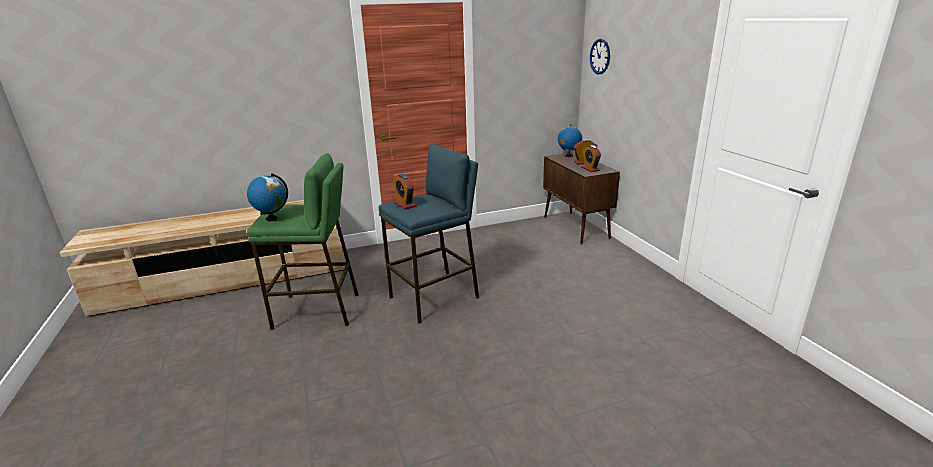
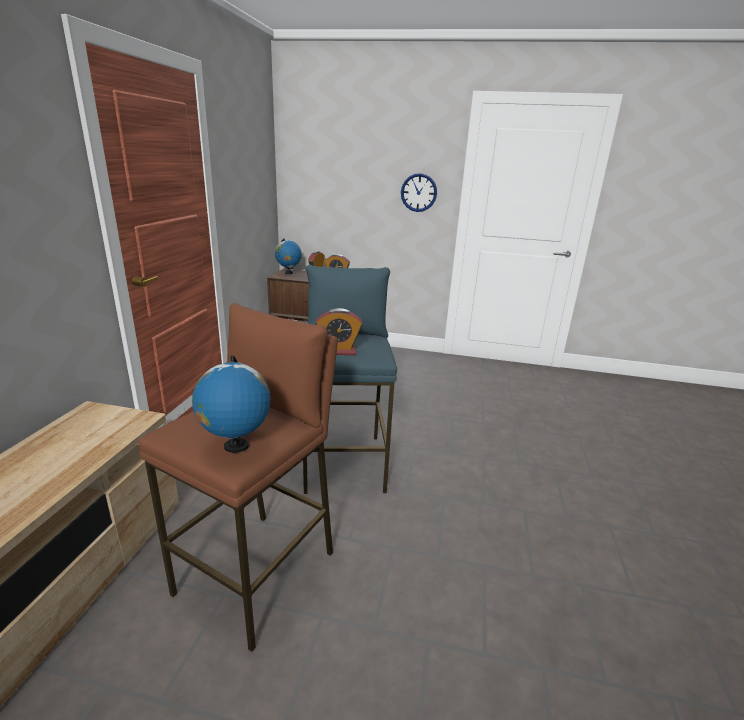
camera: 60 degrees left, 0 degrees up
(317, 311) = (258, 573): green stool -> brown stool
(600, 56) = (310, 162): wall clock -> wall clock (418, 192)

